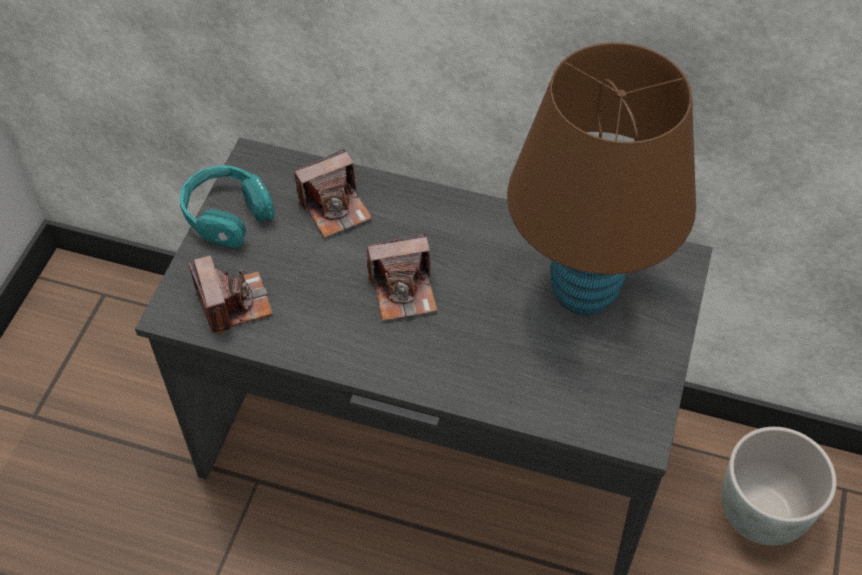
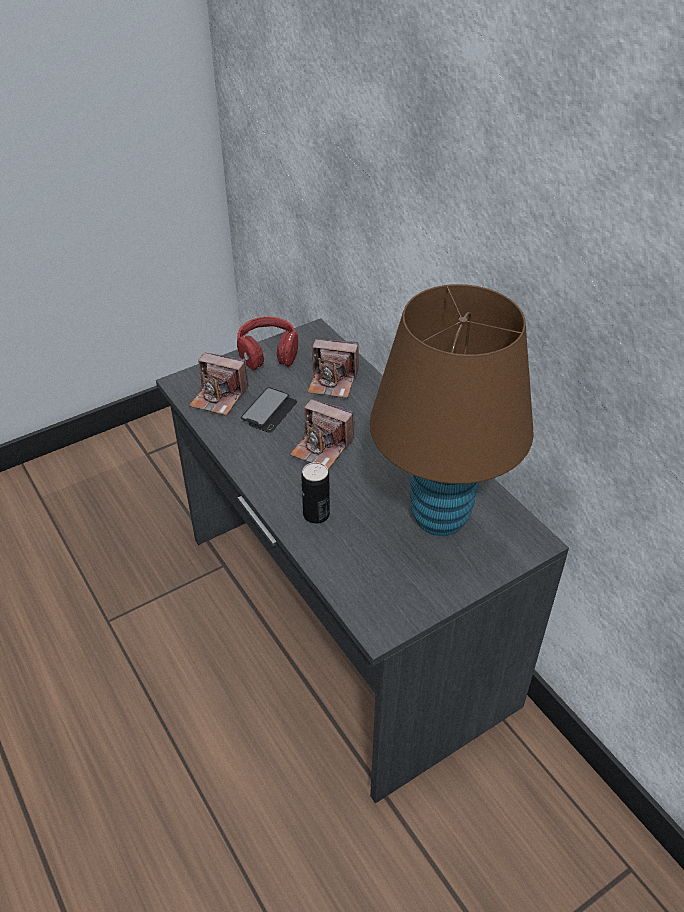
camera: 40 degrees right, 10 degrees down
(227, 215) = (268, 352): turquoise headphones -> red headphones
(234, 303) = (219, 397): camera -> camera turned 90 degrees clockwise
(306, 285) = (269, 411): none -> phone
(474, 367) = (316, 514): none -> can
(760, 513) = (539, 831): grey planter -> none

